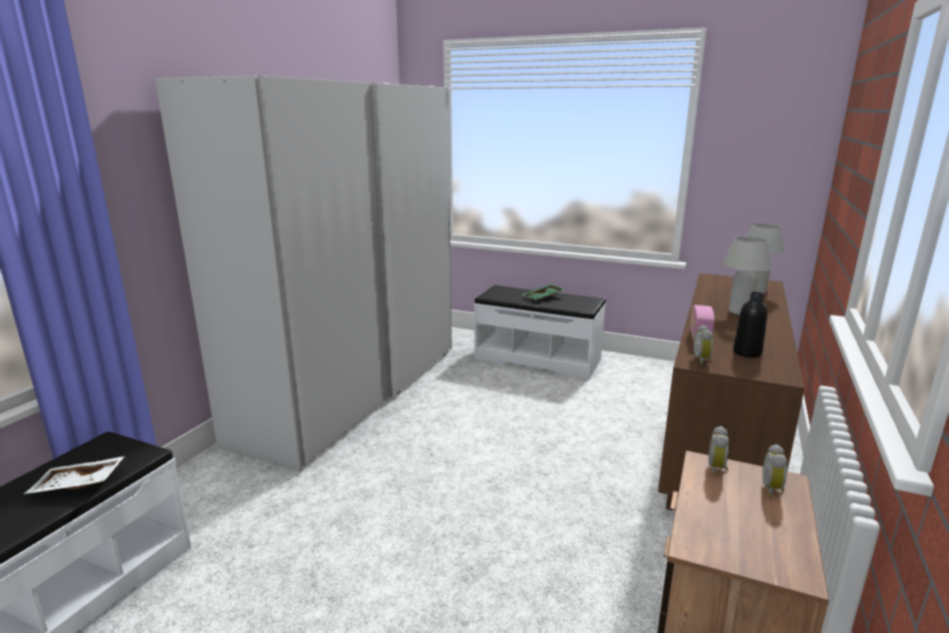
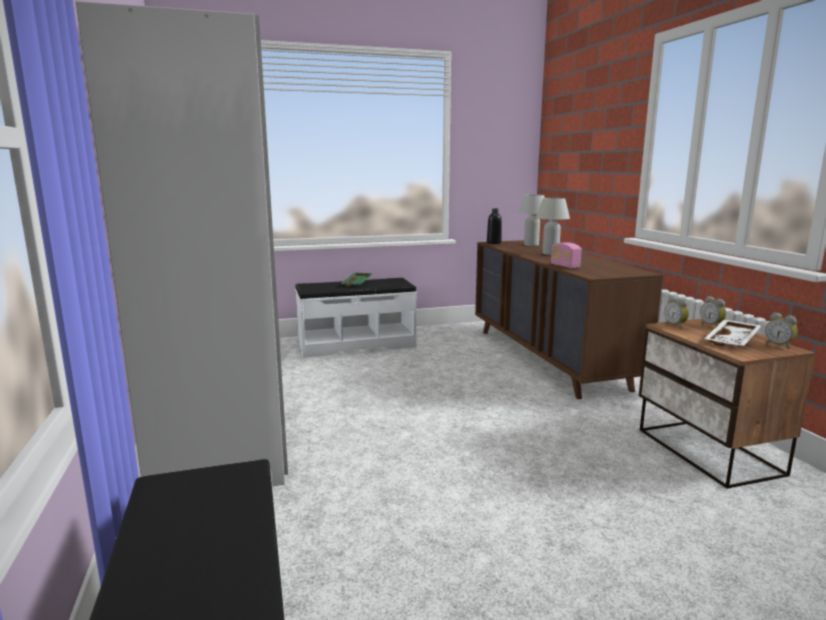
camera: 40 degrees left, 5 degrees down
(78, 485) = (231, 521): white tray -> white tray (733, 341)
(702, 360) = (594, 274): alarm clock -> alarm clock (779, 345)
(747, 352) = (603, 267): black bottle -> black bottle (493, 243)

